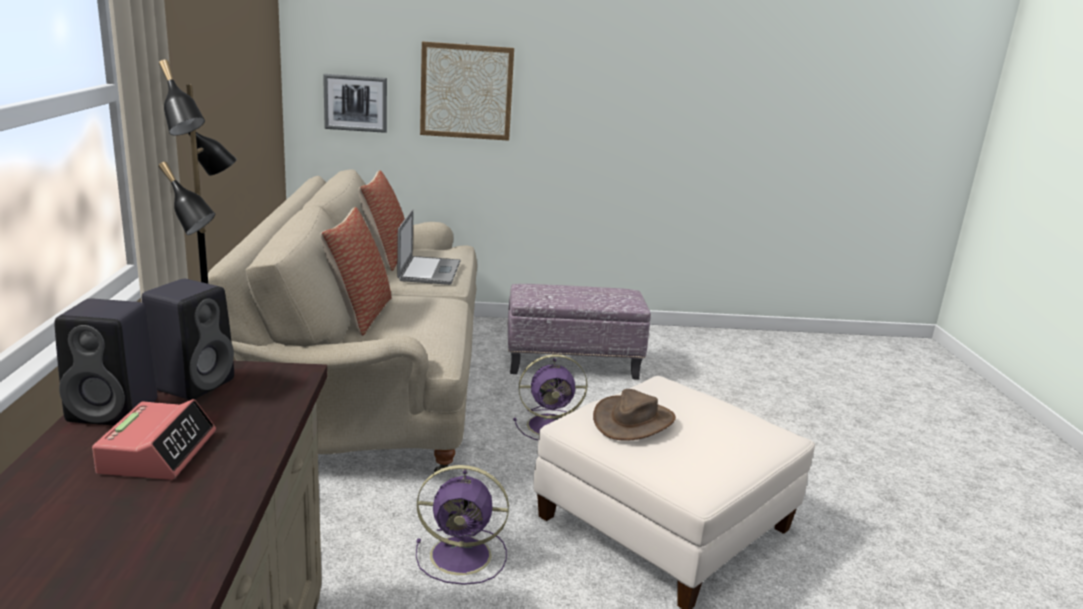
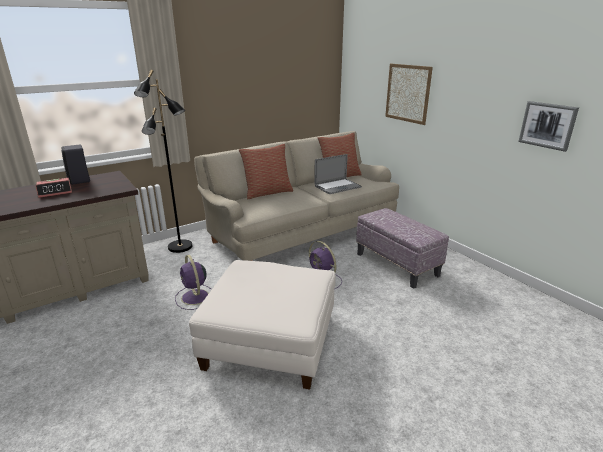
camera: 60 degrees right, 5 degrees up
(194, 383) = (106, 181): black speaker -> none
(355, 103) = (363, 97): picture -> picture (547, 125)
(633, 420) = (256, 275): brown hat -> none

